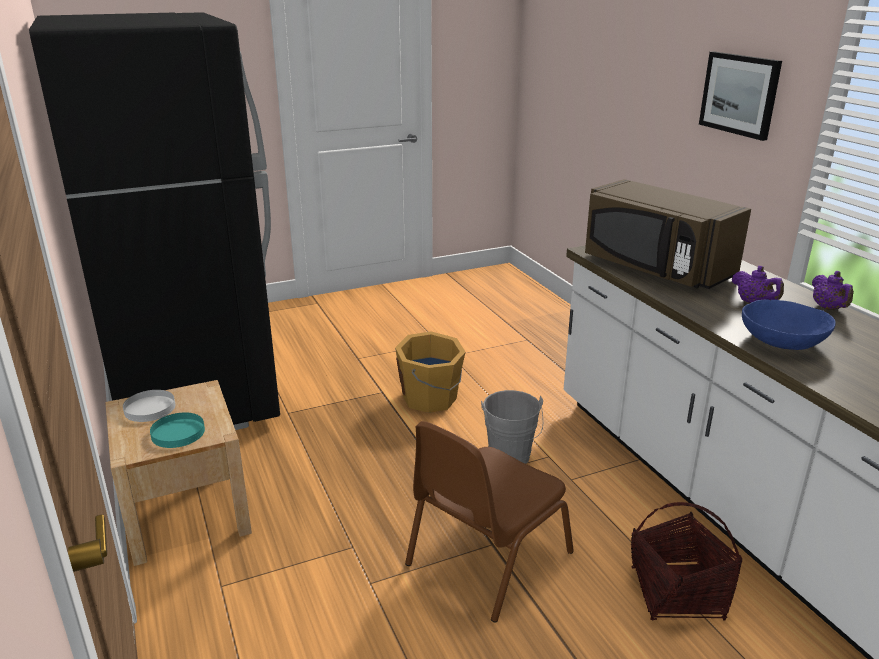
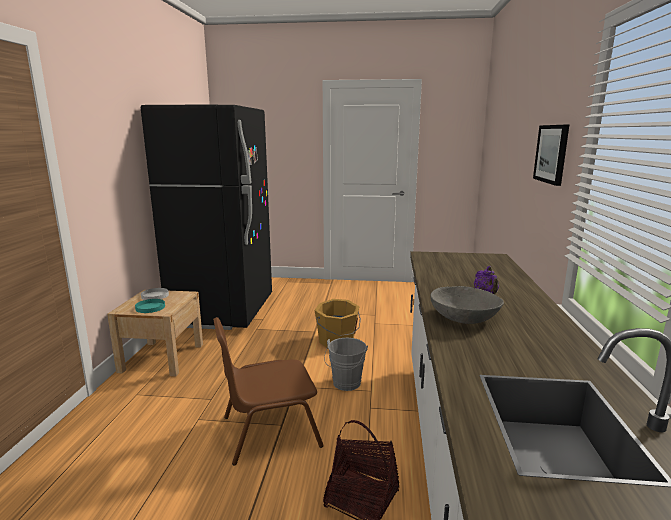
camera: 30 degrees right, 10 degrees down
(654, 268) = (449, 268): brown microwave -> none
(782, 341) = (463, 318): blue bowl -> grey bowl
(828, 308) = (543, 309): purple teapot -> none

